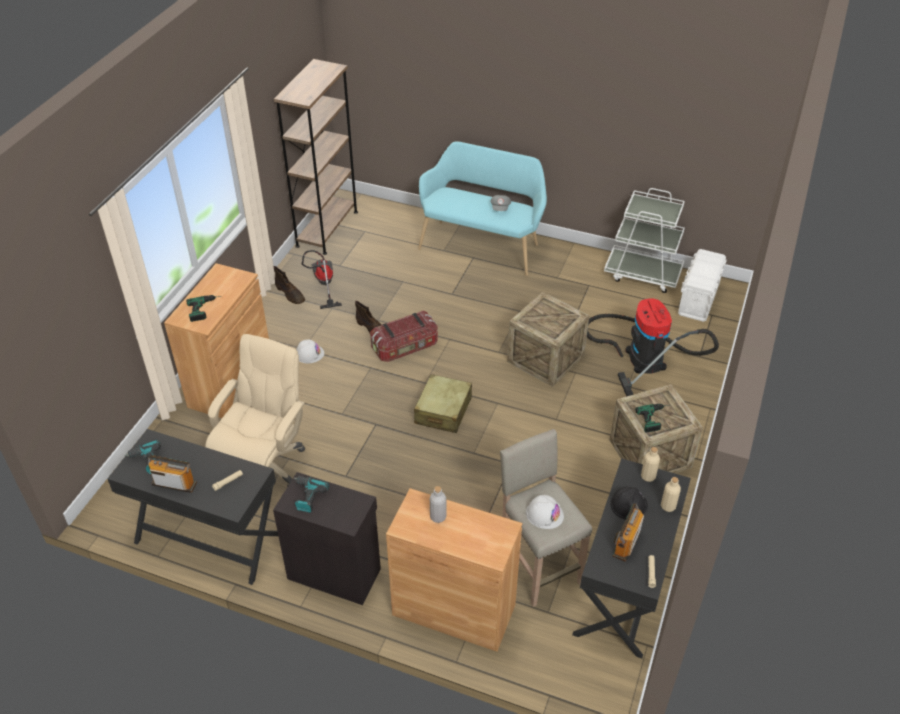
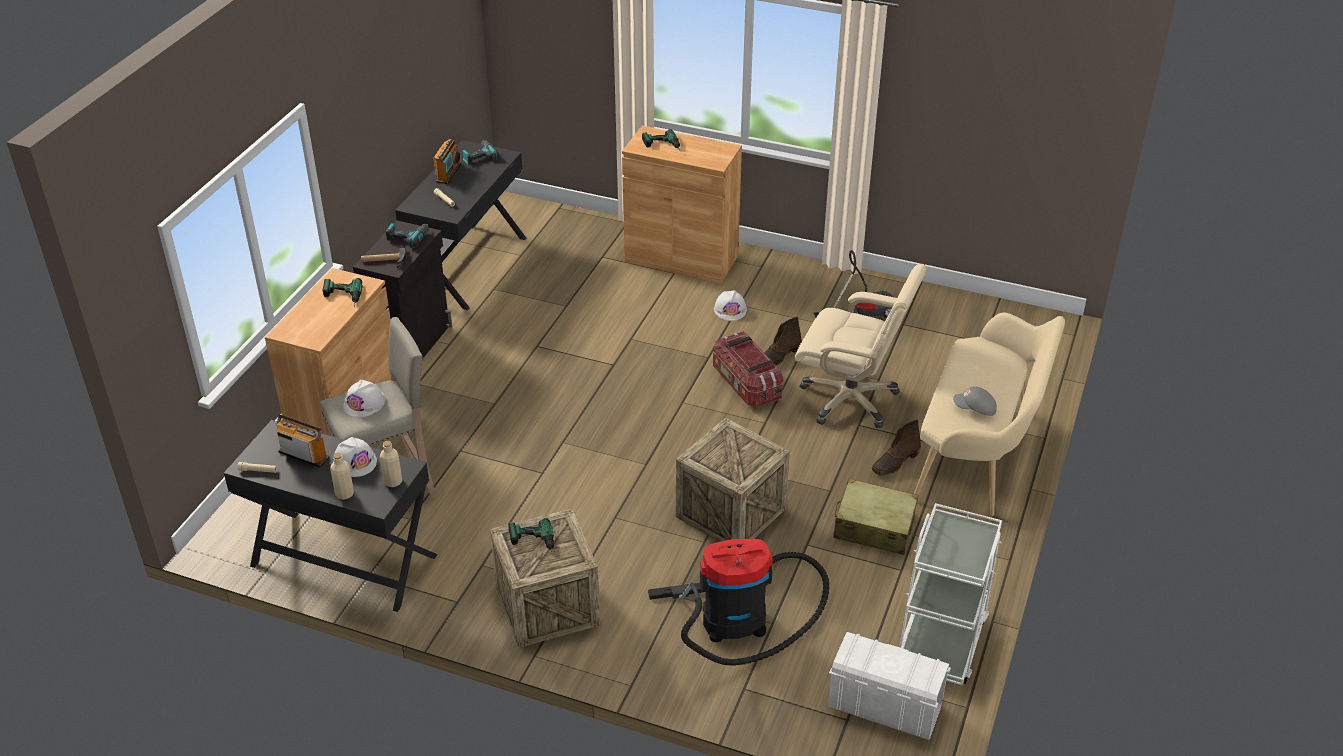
camera: 90 degrees right, 5 degrees down
(265, 465) = (558, 291): beige office chair -> beige office chair (850, 399)
(290, 294) = (838, 288): brown boot -> brown boot (895, 462)
(327, 229) = (980, 309): brown bookcase -> none
(346, 511) = (384, 260): none -> hammer
(438, 517) = (342, 297): grey bottle -> power drill
(443, 411) = (633, 417): beige suitcase -> beige suitcase (874, 527)
(482, 244) = (979, 455): turquoise bench -> beige bench
(628, 504) = (355, 461): black hard hat -> white hard hat

